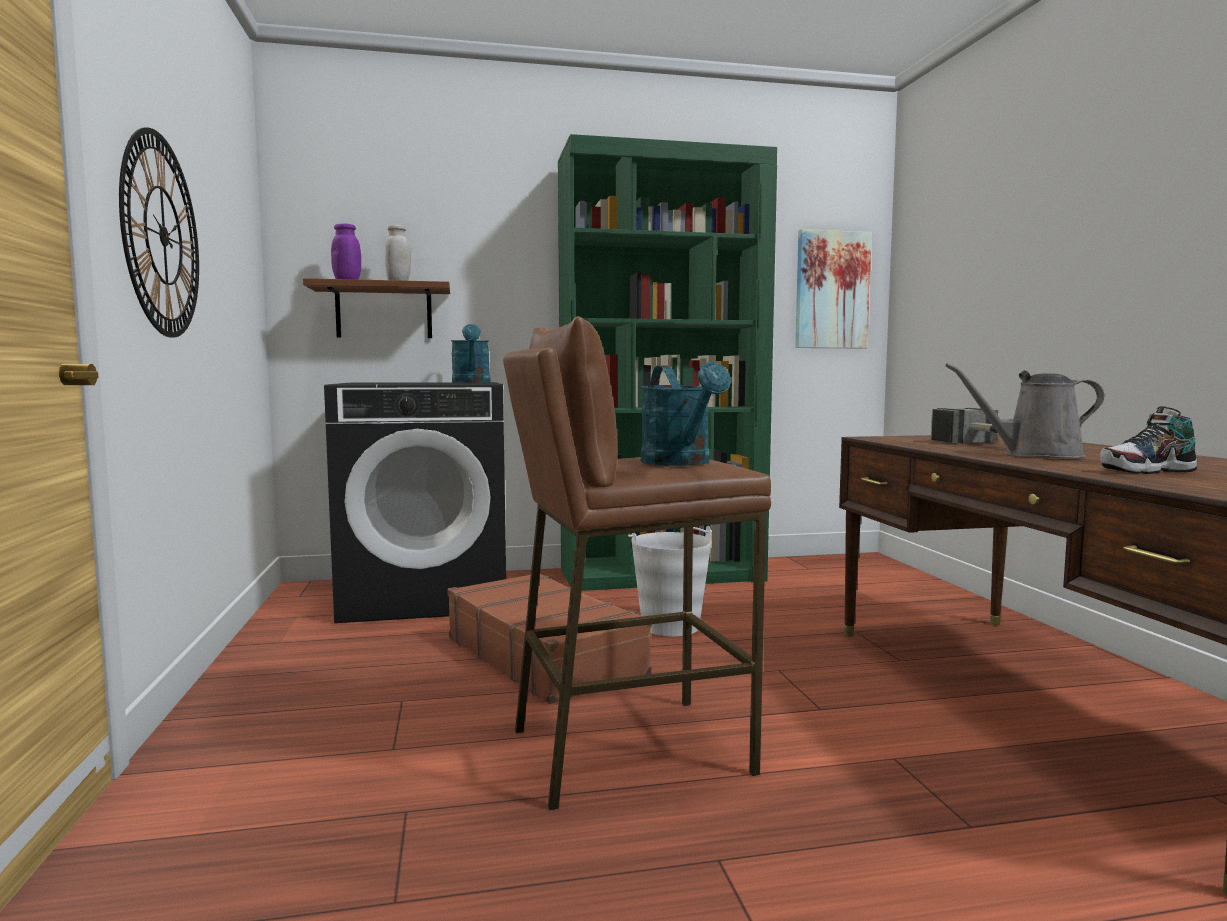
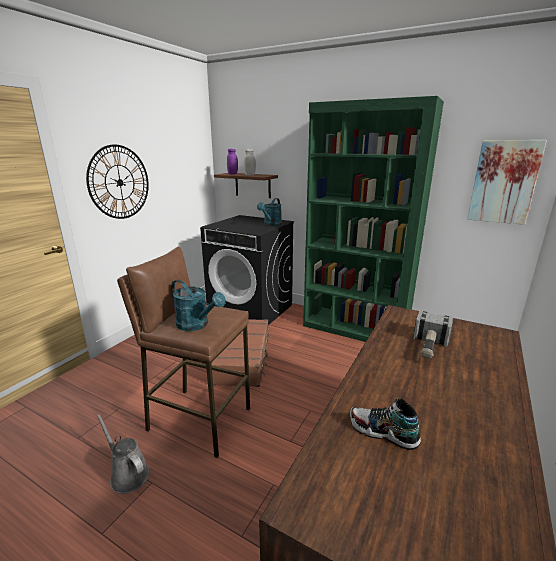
camera: 40 degrees right, 15 degrees up
(670, 626) = (308, 363): white bucket -> none
(681, 463) = (197, 325): turquoise watering can -> turquoise watering can turned 75 degrees counterclockwise
(1035, 455) = (401, 376): grey watering can -> grey watering can (127, 474)

